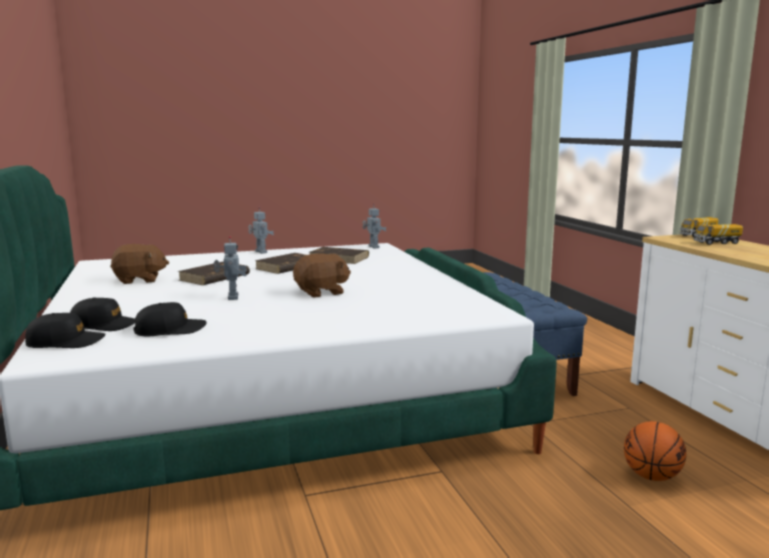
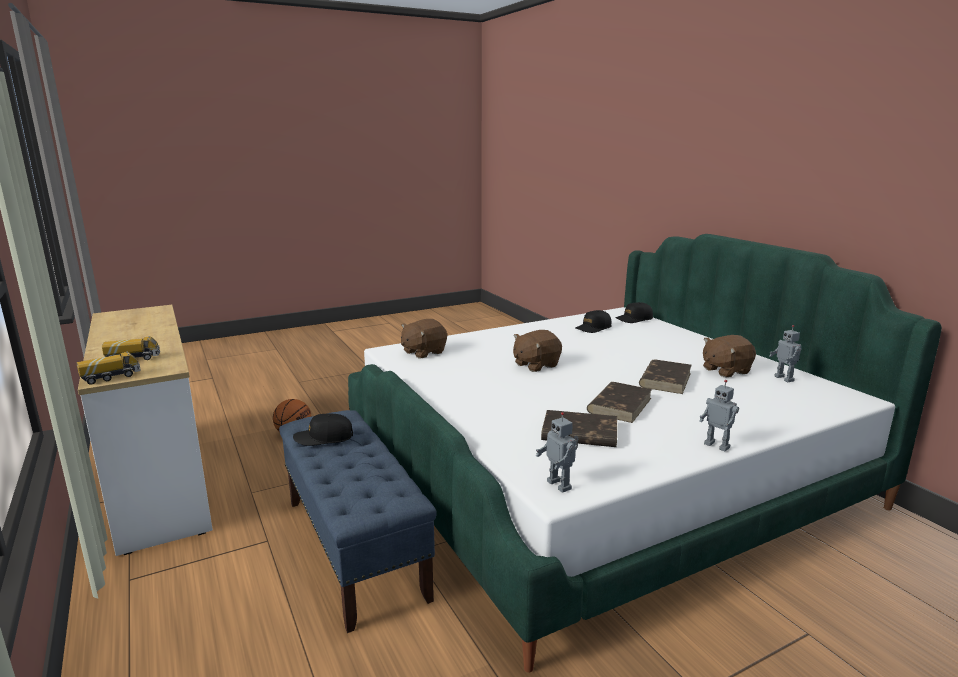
camera: 170 degrees right, 5 degrees up
(104, 325) = (639, 329): black cap -> black cap (324, 437)
(232, 297) = (602, 355): toy robot -> toy robot (785, 378)
(449, 311) = (423, 352): none -> brown plush toy

